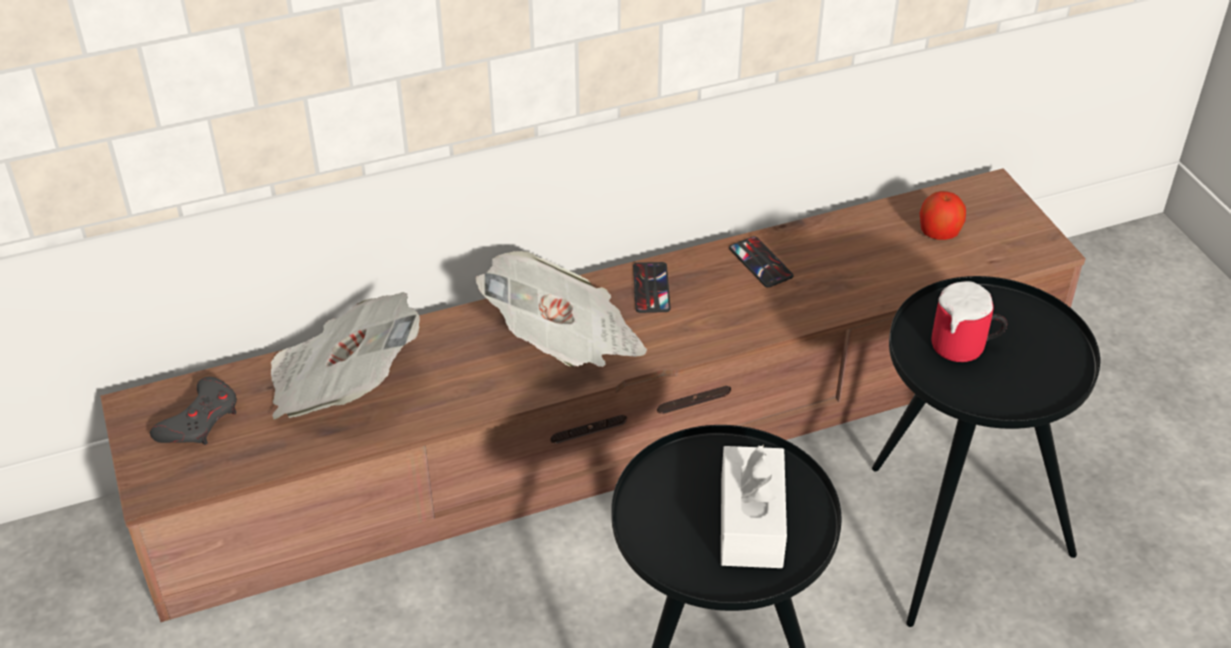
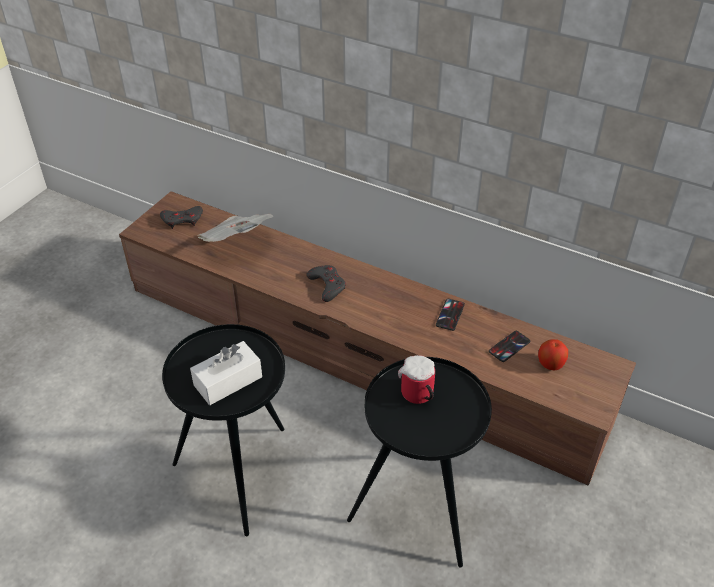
camera: 50 degrees right, 0 degrees up
(565, 343) = (327, 285): newspaper -> grey game controller
(651, 288) = (390, 290): phone -> phone (509, 346)

